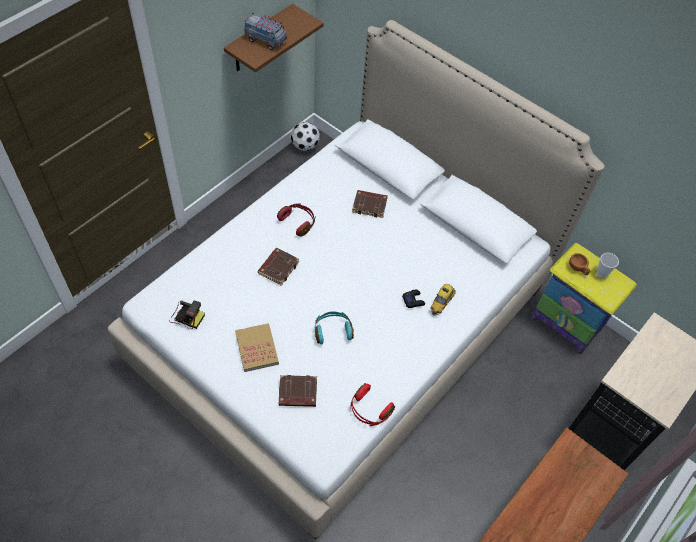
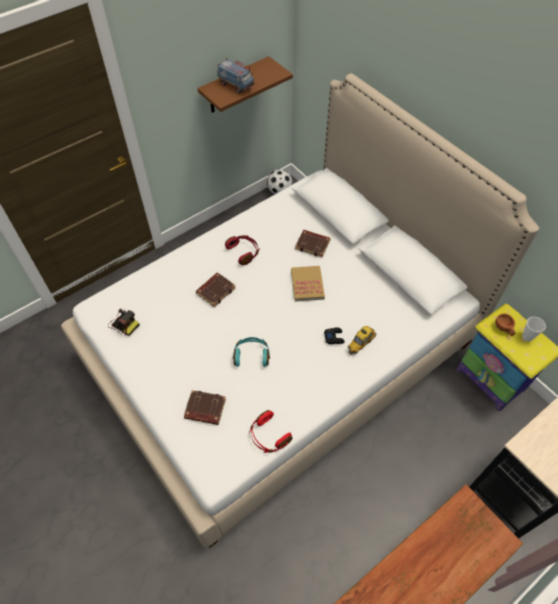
camera: 15 degrees right, 0 degrees up
(257, 348) = (178, 362): book -> book (307, 284)

